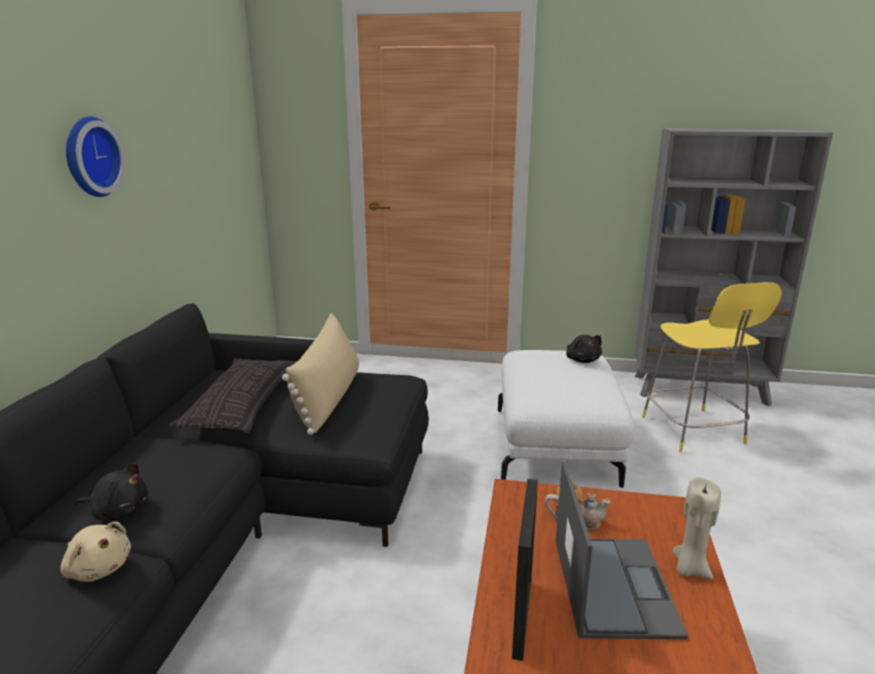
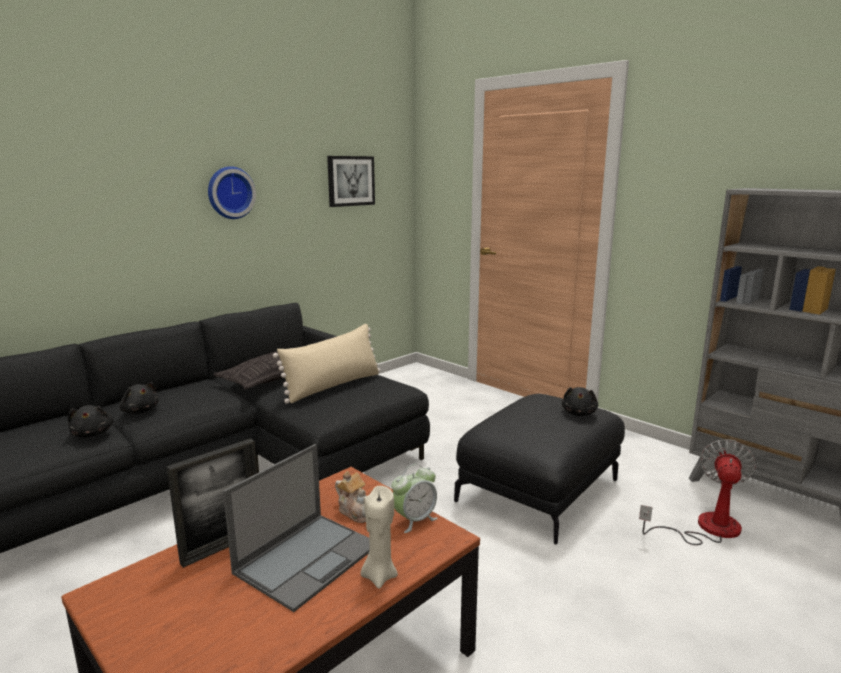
camera: 35 degrees right, 5 degrees down
(98, 568) = (93, 434): beige plush toy -> black plush toy
(205, 129) = (350, 181): none -> picture
(557, 446) = (540, 492): white ottoman -> black ottoman
(632, 506) = (414, 520): none -> alarm clock
(694, 432) = (705, 528): yellow stool -> fan

